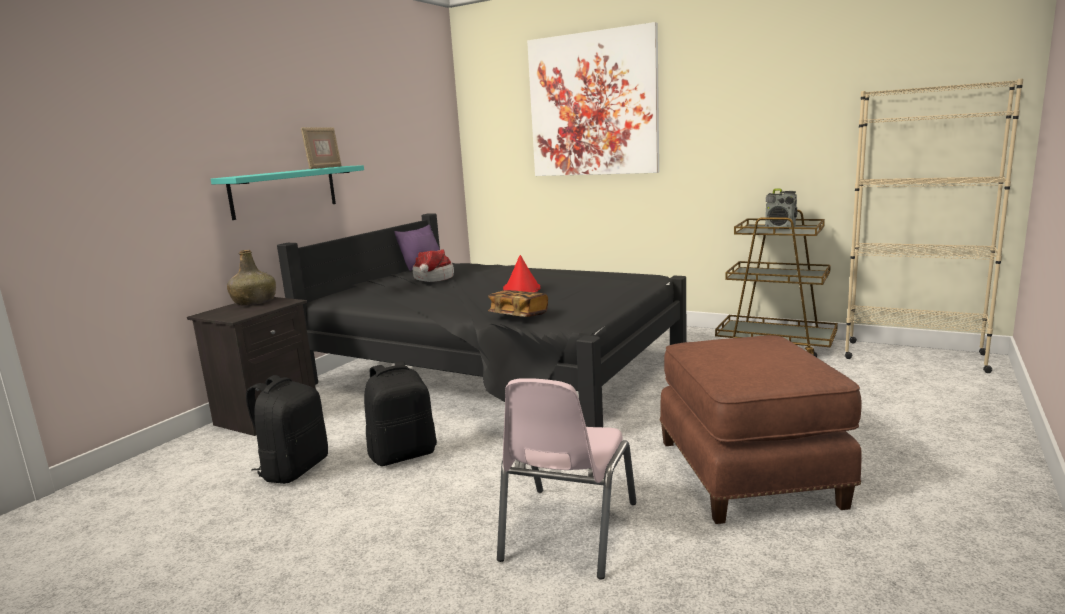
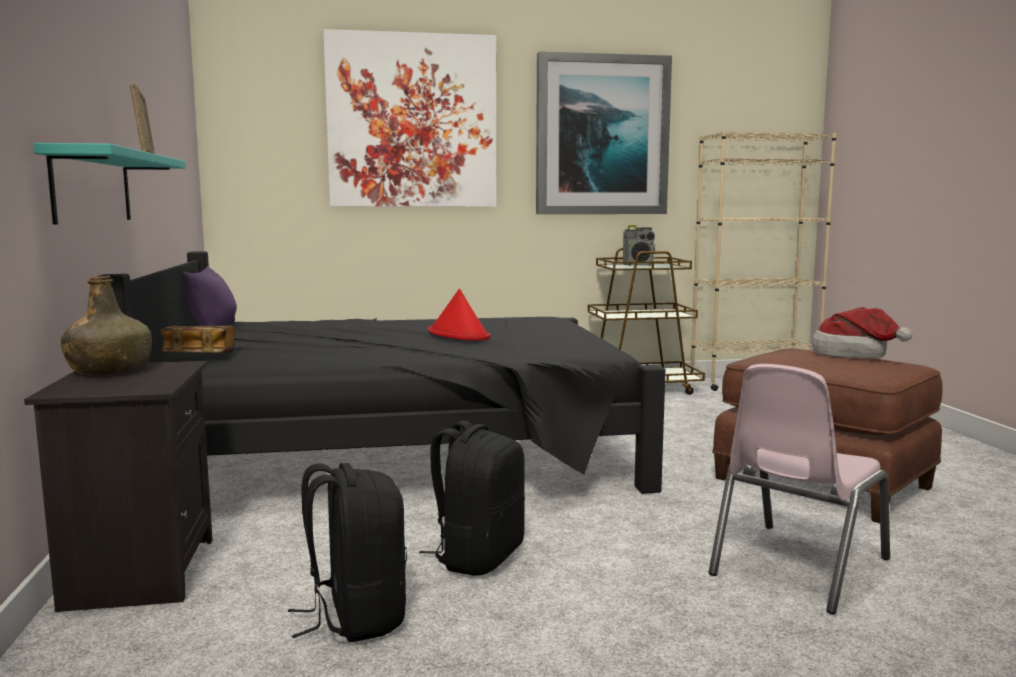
camera: 40 degrees left, 5 degrees down
(433, 278) = (289, 335): hat -> hat (855, 354)
(518, 315) = (536, 354): book -> book (199, 356)
(567, 531) = (797, 566): pink chair -> pink chair turned 60 degrees clockwise
(757, 102) = (601, 136): none -> picture

